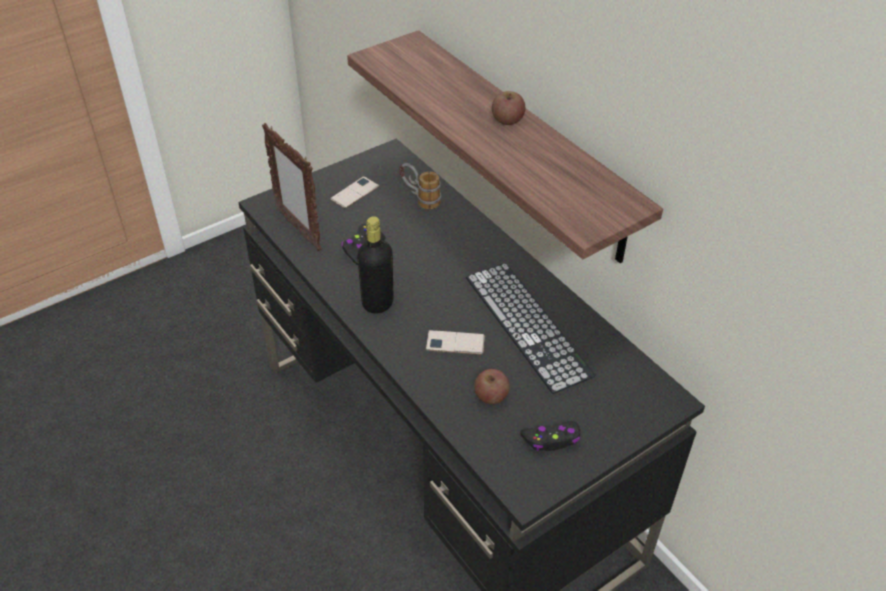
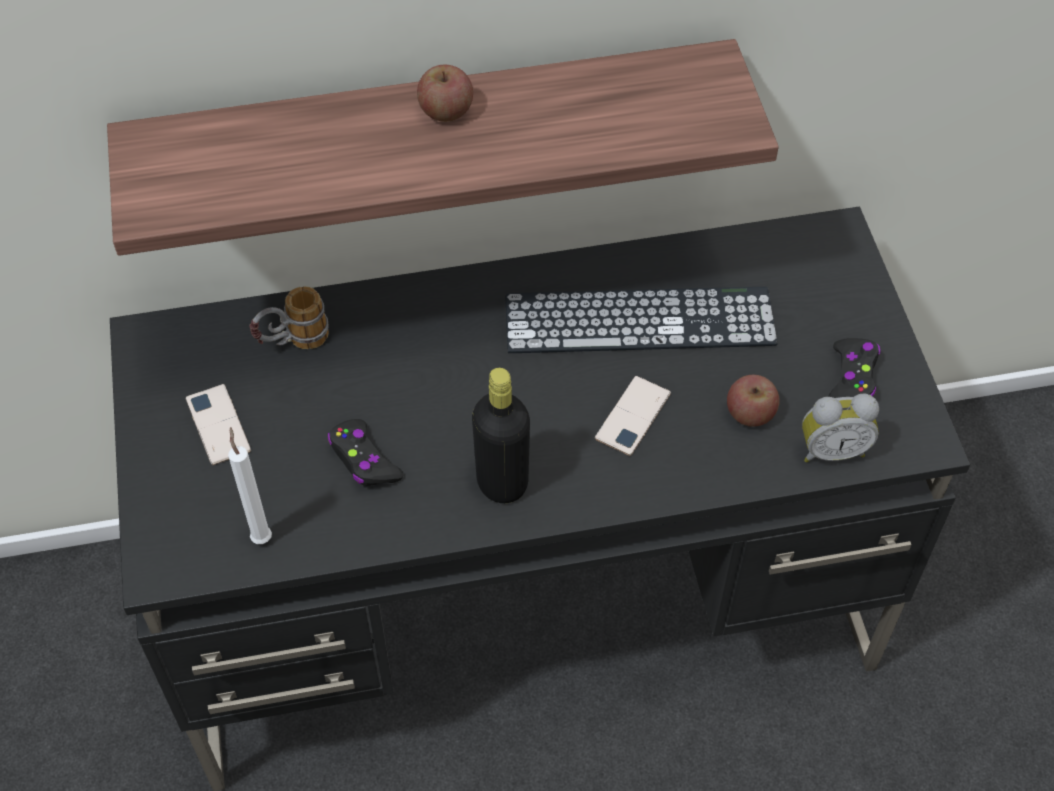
camera: 65 degrees left, 10 degrees up
(298, 229) = (261, 536): picture frame -> white candle
(488, 444) = (831, 449): none -> alarm clock

